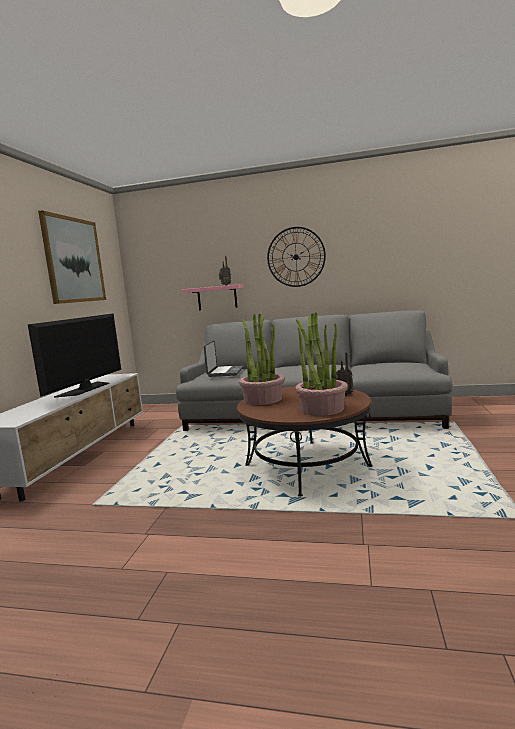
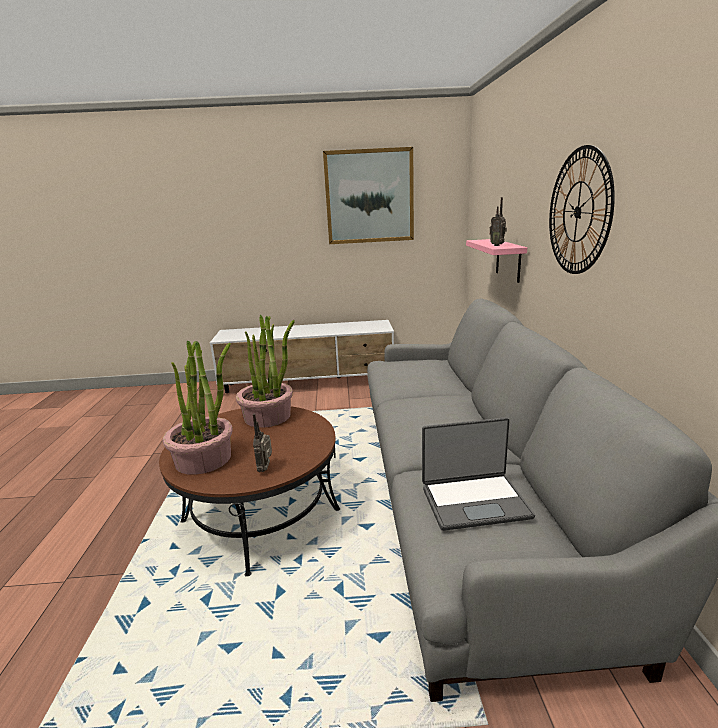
camera: 75 degrees right, 10 degrees up
(85, 389) = (322, 330): television -> none
(225, 372) = (409, 369): laptop -> laptop (474, 501)

